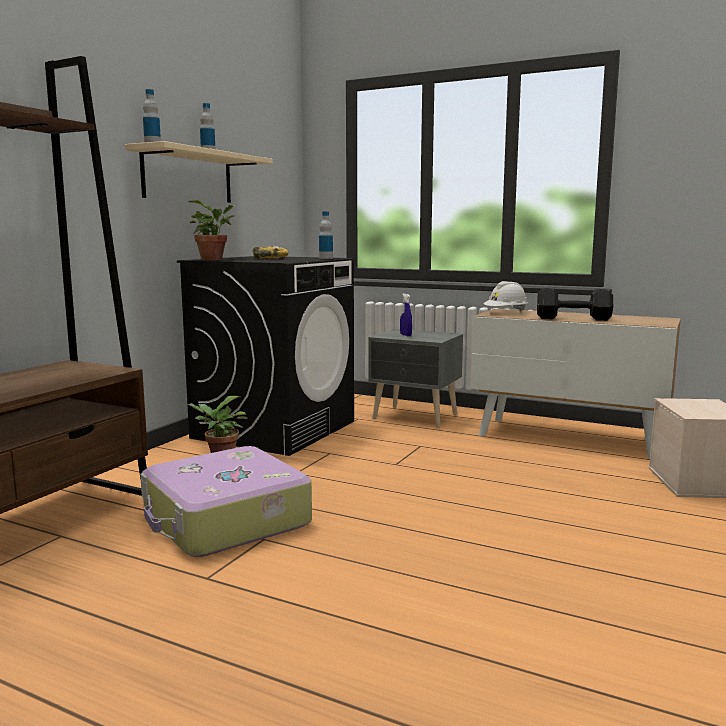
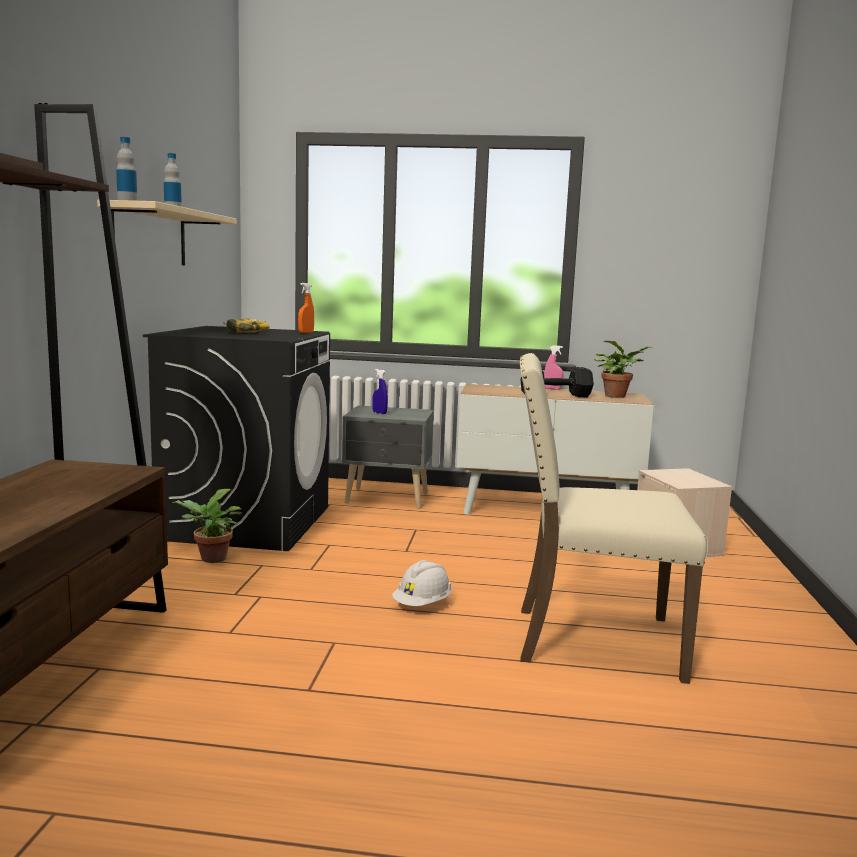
camera: 20 degrees left, 0 degrees up
(214, 259) = (188, 334): potted plant -> potted plant (617, 396)
(225, 520) = (277, 628): suitcase -> none
(326, 258) = (306, 332): bottle -> orange spray bottle
(506, 313) = (486, 389): white hard hat -> white hard hat (422, 605)
(521, 569) = (592, 640): none -> beige chair
(580, 313) = (552, 389): none -> pink spray bottle

